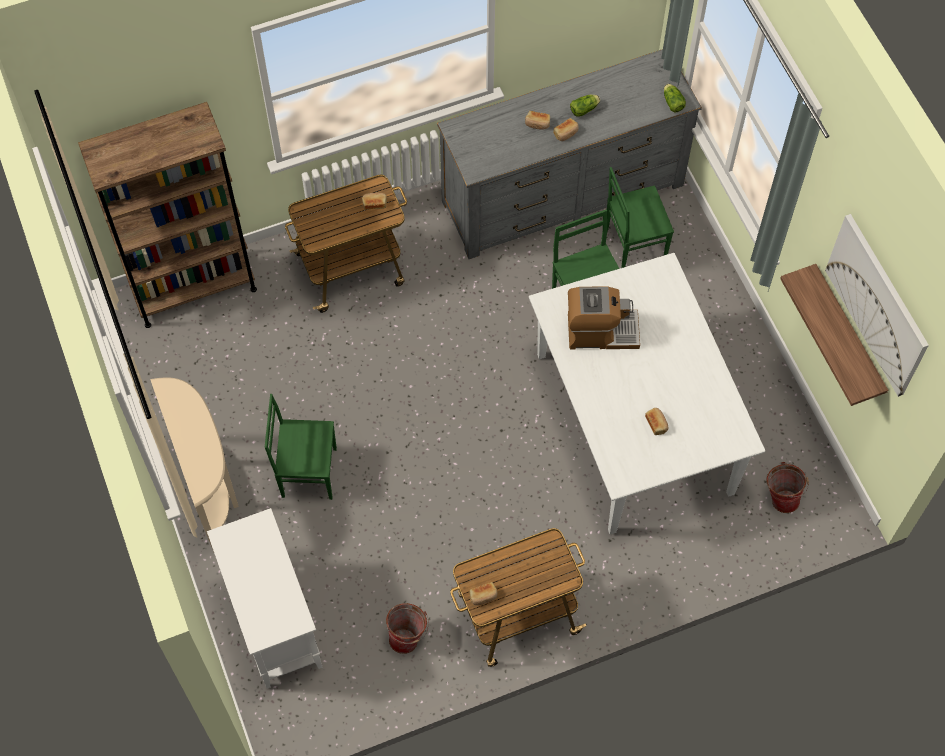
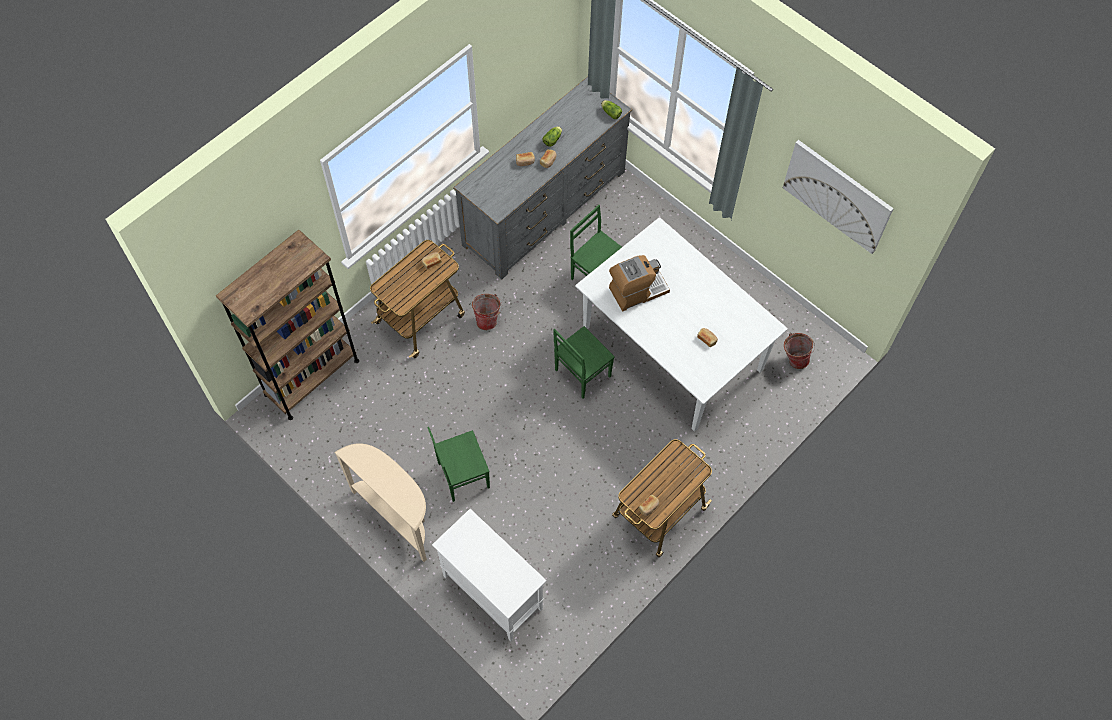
camera: 25 degrees left, 0 degrees up
(408, 636) = (592, 561): bucket -> bucket (488, 319)
(633, 243) = (611, 224): green chair -> green chair (581, 373)
(847, 335) = (811, 227): shelf -> none

